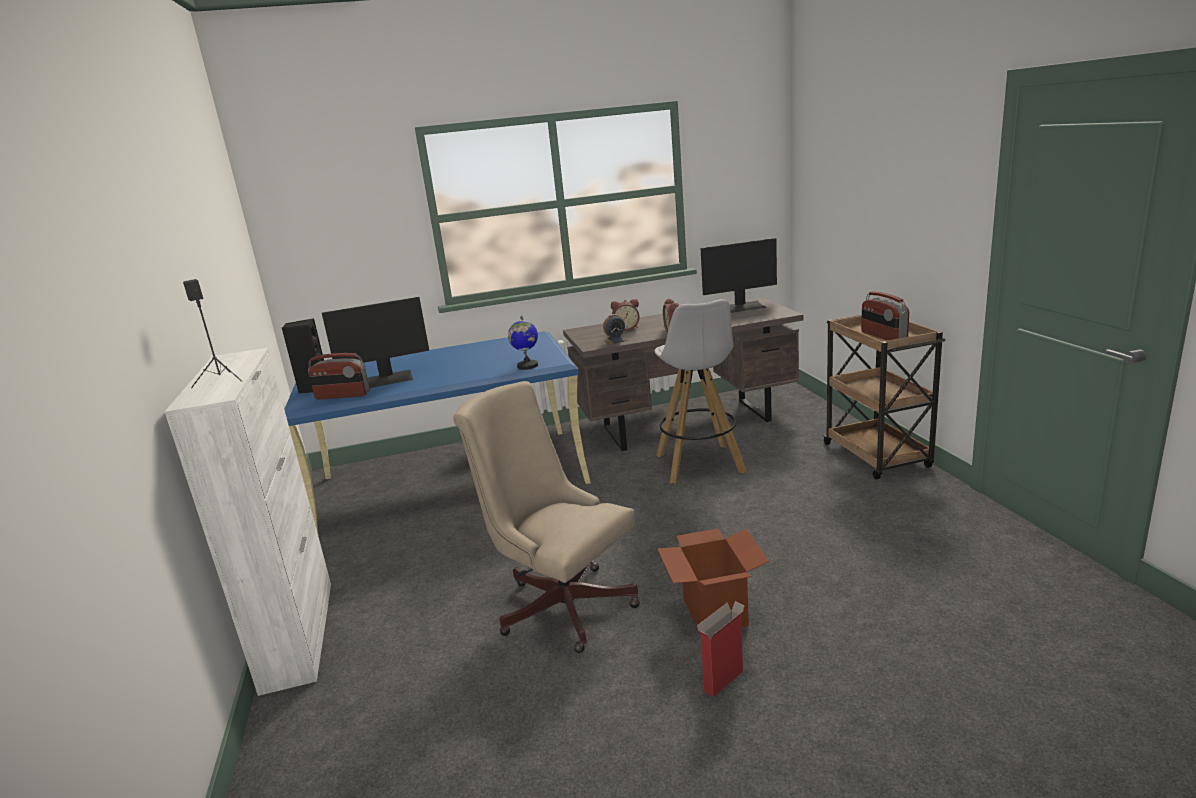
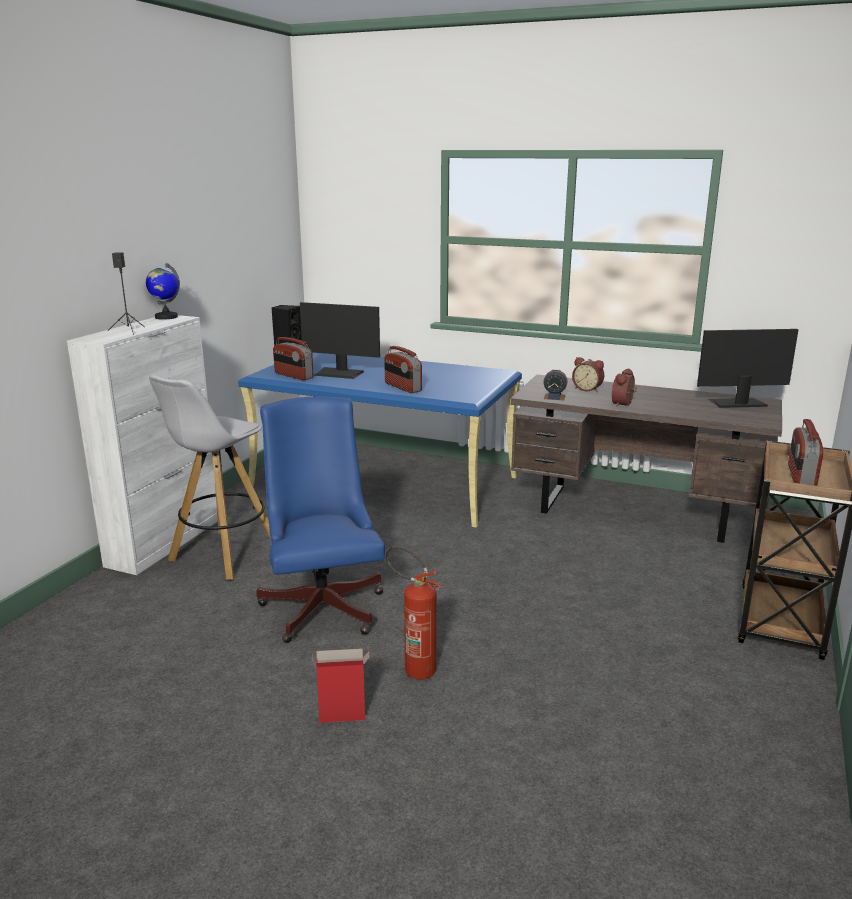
camera: 35 degrees right, 0 degrees up
(478, 371) = (402, 387): none -> radio
(527, 366) = (442, 395): globe -> globe (166, 317)
(560, 603) = (323, 604): beige office chair -> blue office chair
(700, 465) = (588, 552): white stool -> white stool (224, 555)
(714, 611) = (413, 668): cardboard box -> fire extinguisher
(743, 307) = (737, 403): monitor -> monitor turned 150 degrees clockwise

